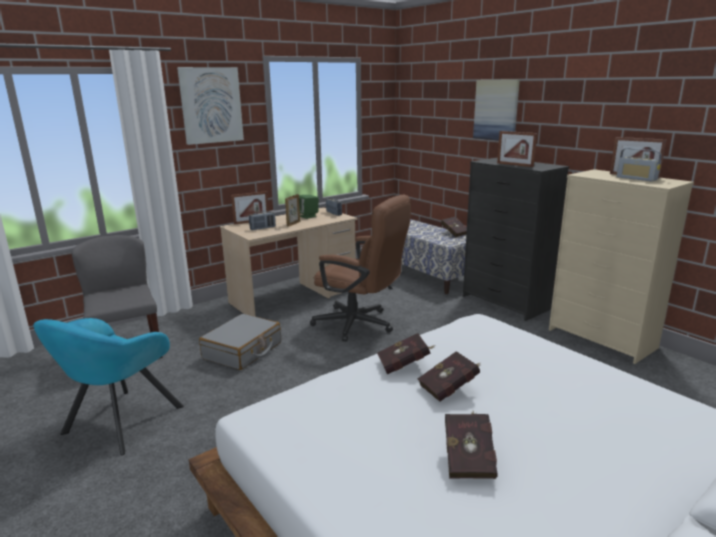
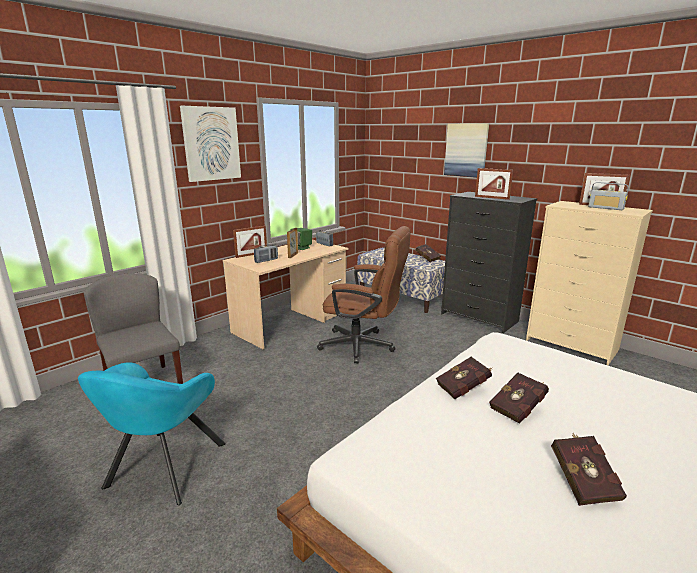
camera: 10 degrees left, 0 degrees up
(243, 351) = (263, 380): grey suitcase -> none

